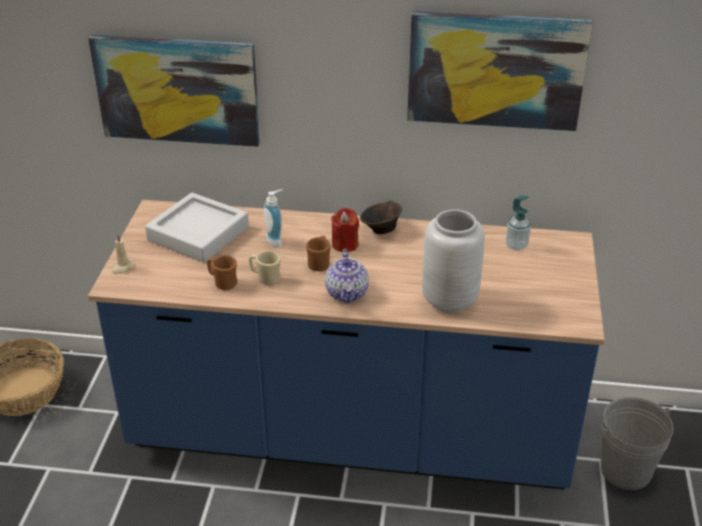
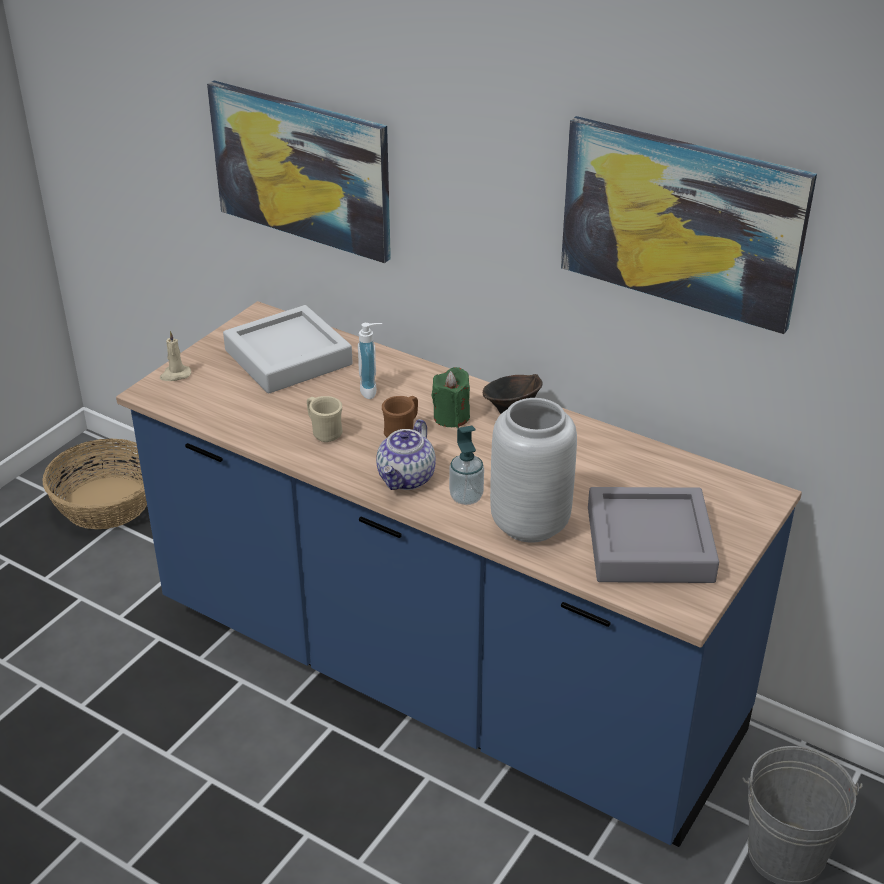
camera: 25 degrees right, 0 degrees up
(223, 283) = (271, 424): brown mug -> none
(345, 244) = (451, 417): red candle -> green candle
(516, 246) = (677, 480): soap dispenser -> soap dispenser (466, 497)
(531, 291) = (649, 544): none -> grey tray

